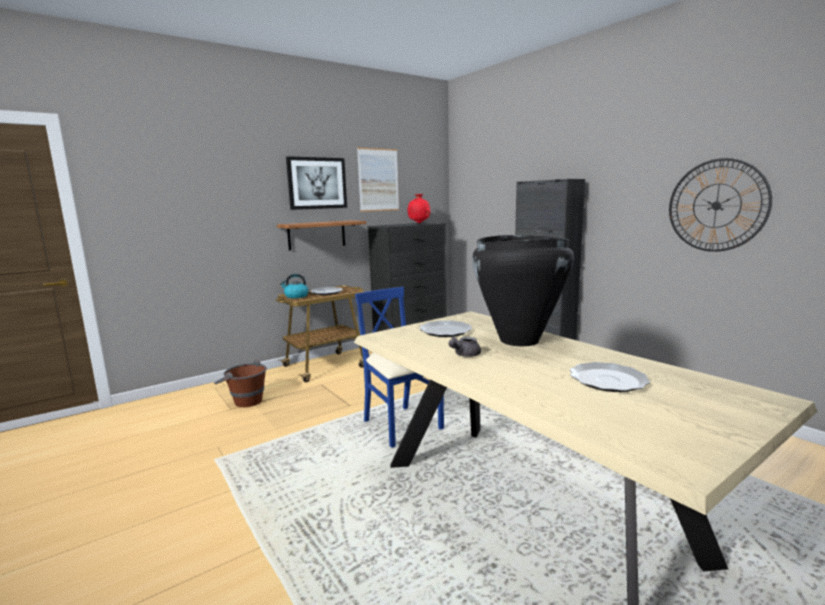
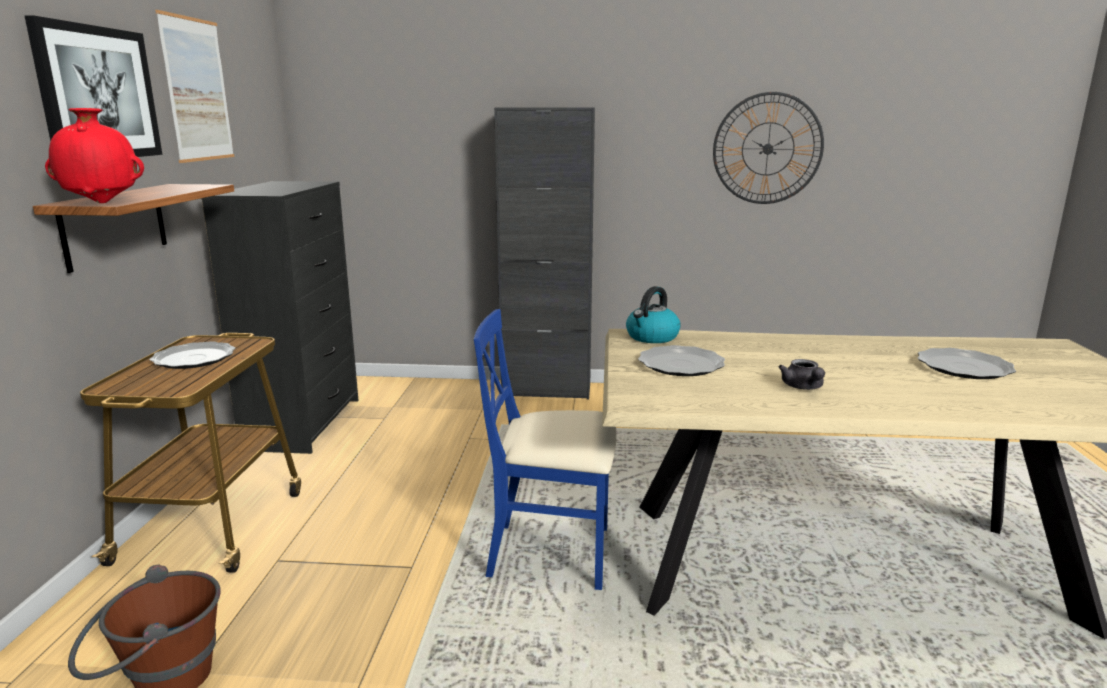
camera: 50 degrees left, 5 degrees up
(296, 296) = (149, 384): kettle -> kettle (652, 337)
(419, 223) = (279, 183): red vase -> red vase (102, 203)
(518, 340) = (782, 351): black vase -> none

